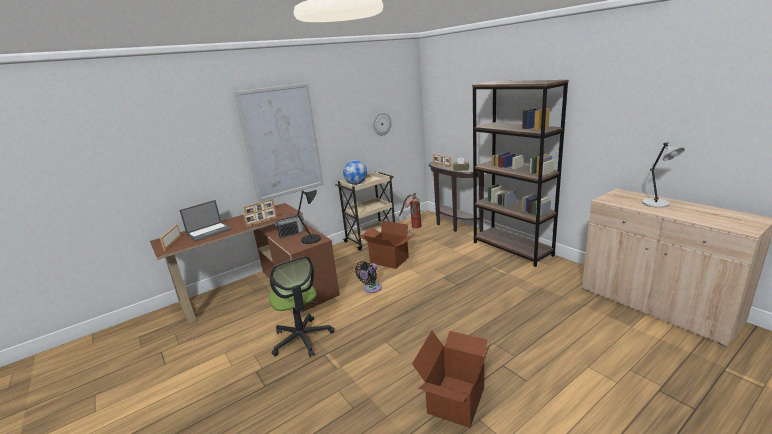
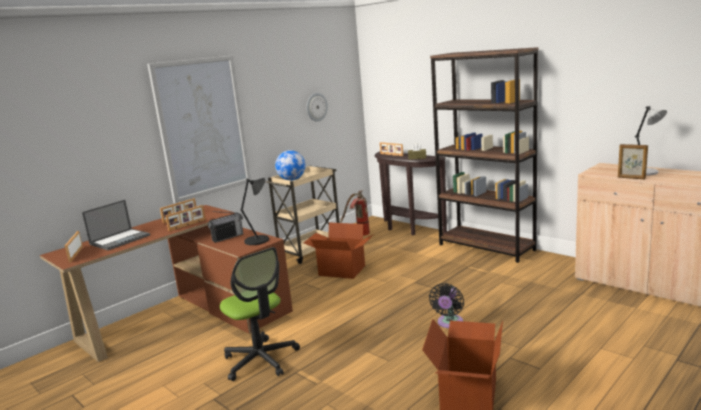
camera: 10 degrees left, 5 degrees down
(371, 289) = (330, 301): black fan -> black fan (449, 323)
(641, 209) = (631, 178): none -> picture frame

